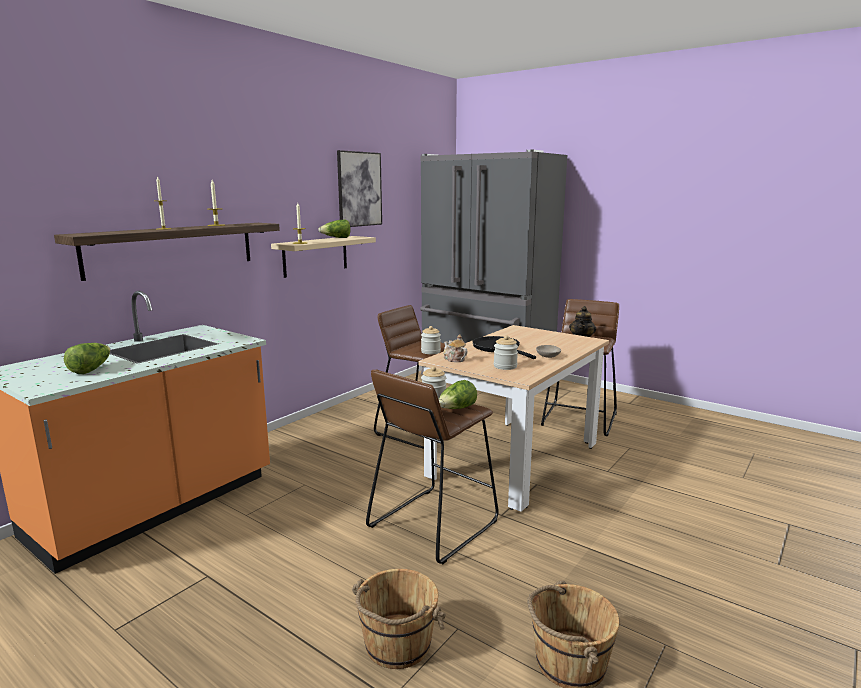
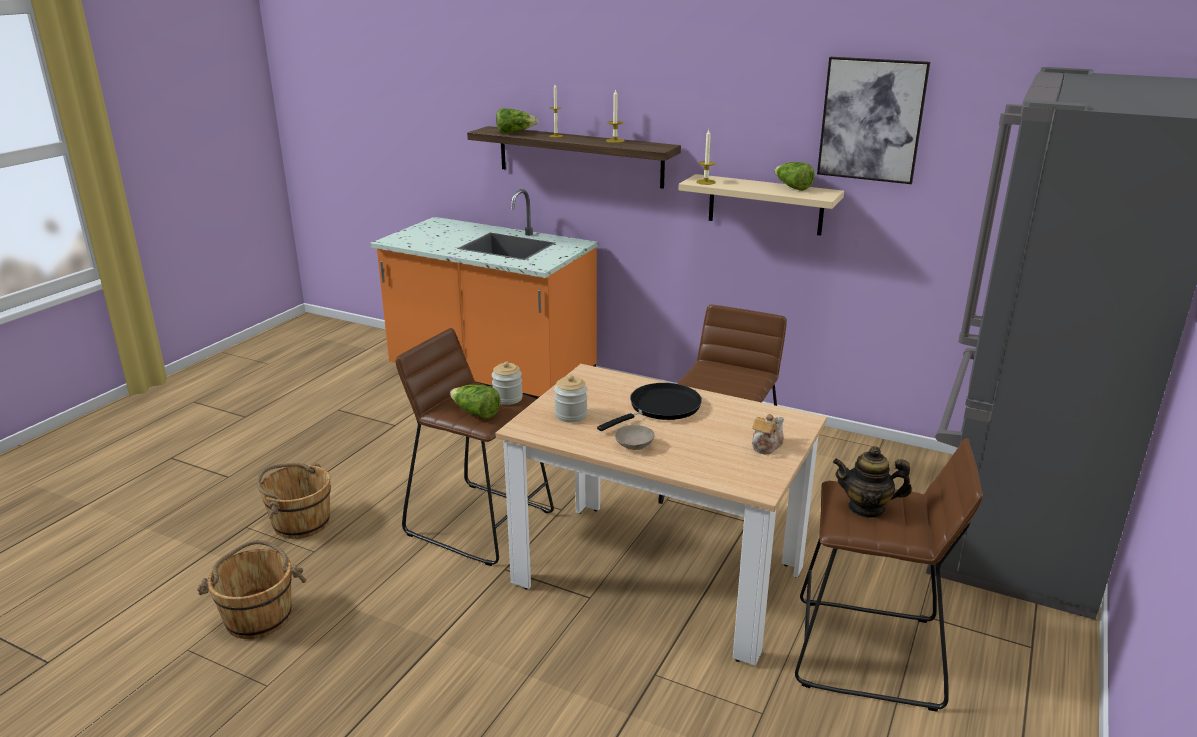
camera: 80 degrees right, 10 degrees up
(91, 369) = (438, 240): lettuce -> lettuce (515, 132)
(430, 352) = (700, 381): jar -> none
(454, 359) = (592, 382): teapot -> teapot (766, 446)

